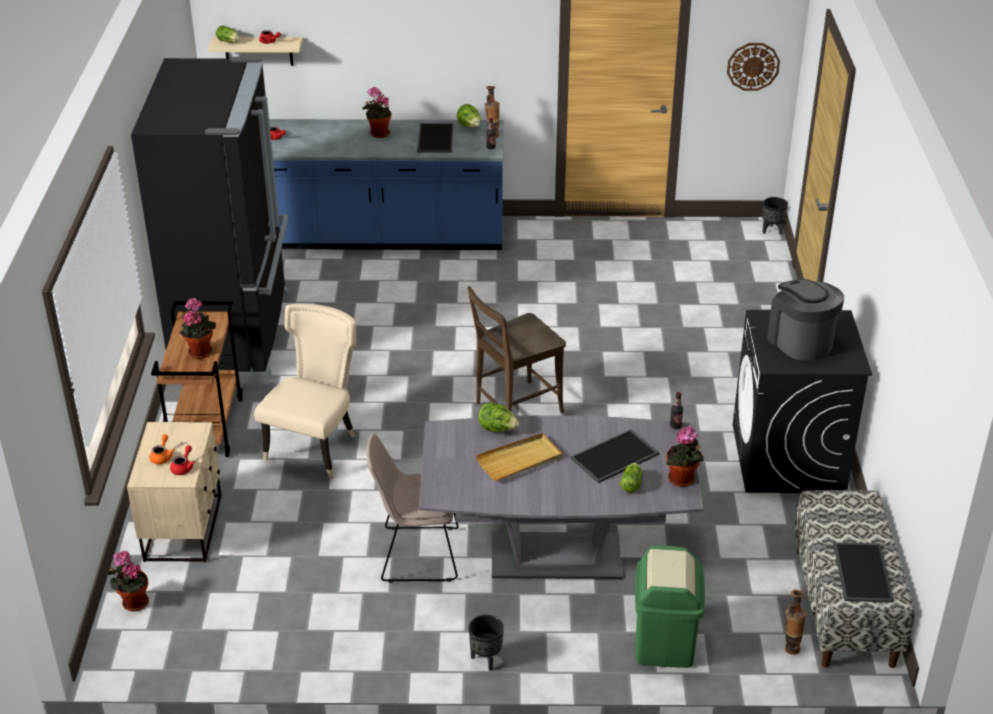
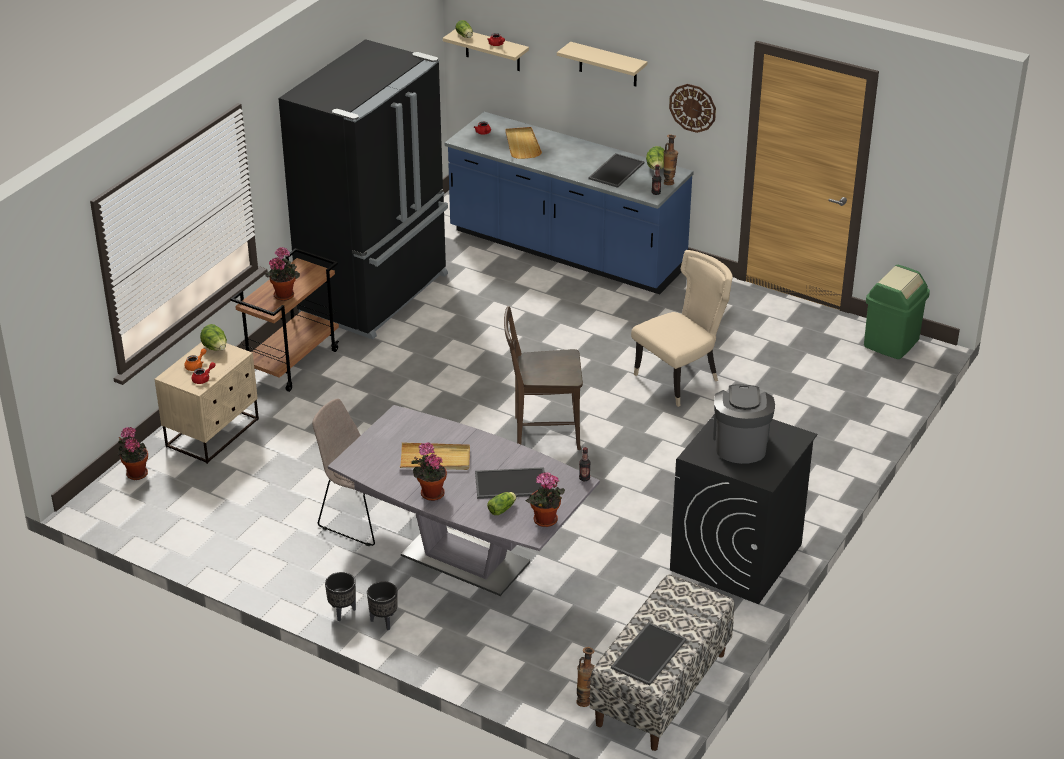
camera: 30 degrees right, 0 degrees up
(315, 447) = (359, 407): beige chair -> beige chair (681, 379)
(324, 139) = (522, 144): none -> beige tray
(378, 134) = (571, 153): potted plant -> potted plant (430, 493)
(397, 34) = (608, 65): none -> beige shelf
(497, 429) = (441, 430): lettuce -> lettuce (215, 348)
(663, 643) = (486, 656): green trash can -> green trash can (890, 342)
(753, 66) = (932, 182): wall clock -> wall clock (692, 107)
(771, 230) = (932, 355): black planter -> black planter (383, 621)

